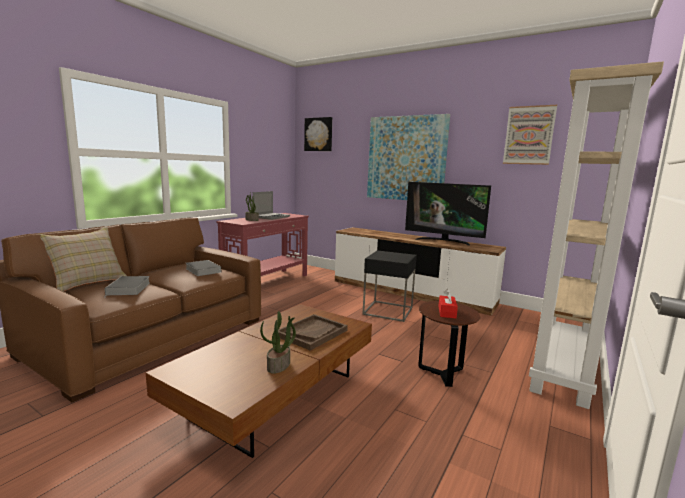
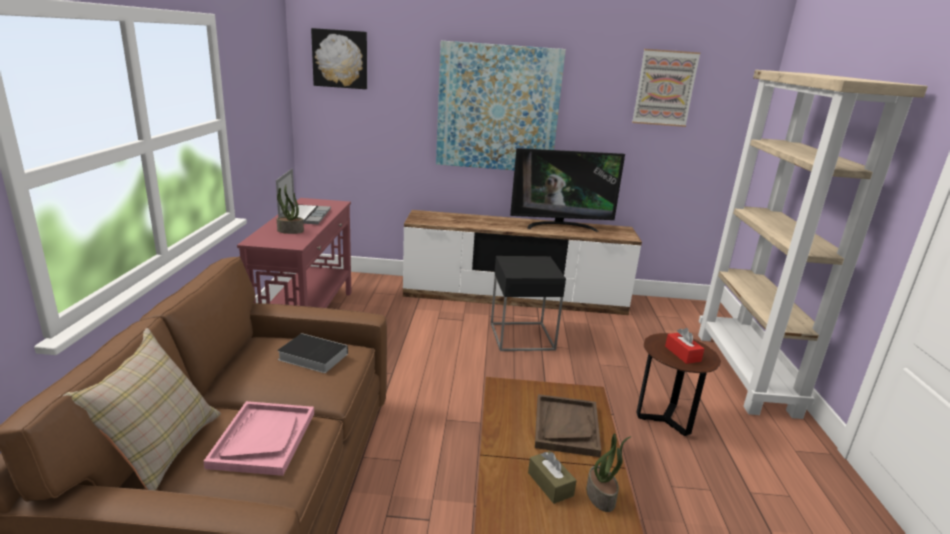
camera: 30 degrees left, 10 degrees up
(128, 289) = (263, 439): book -> pink tray
(256, 352) = (550, 484): none -> brown tissue box

